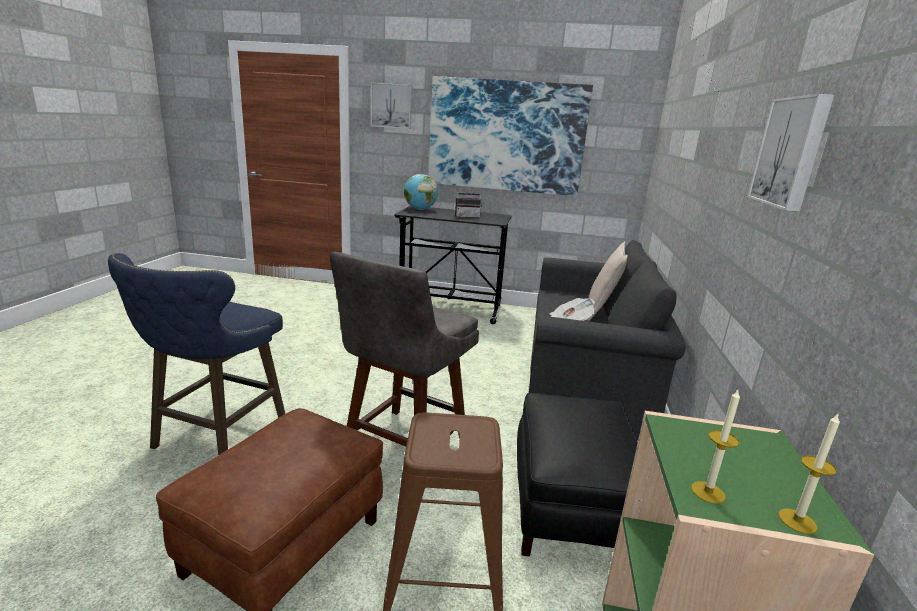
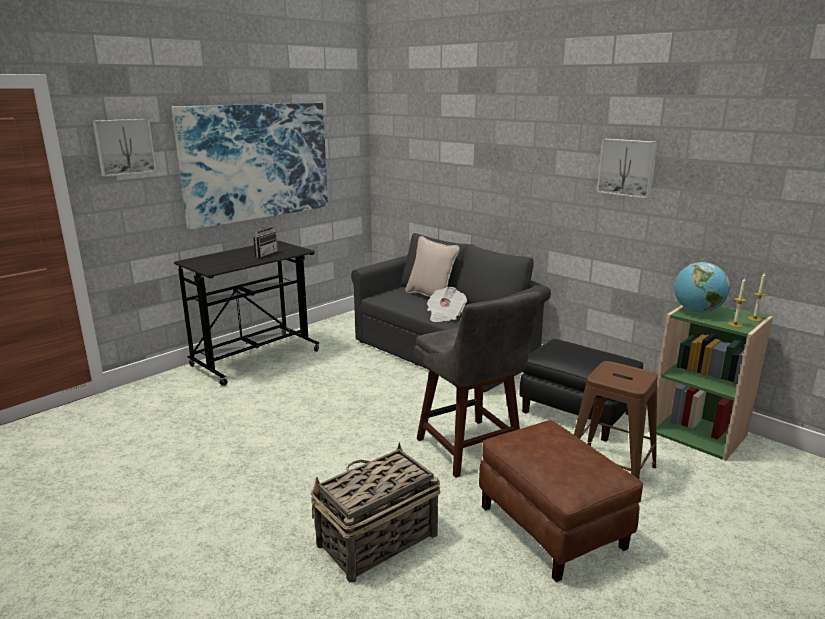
camera: 55 degrees left, 0 degrees up
(217, 437) = (376, 540): blue stool -> basket
(420, 209) = (202, 262): globe -> globe (697, 311)

